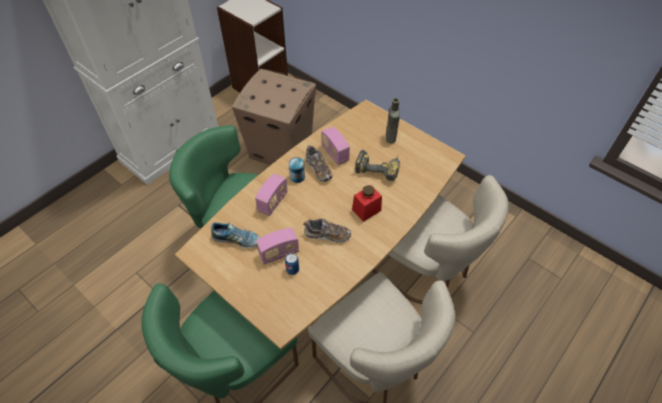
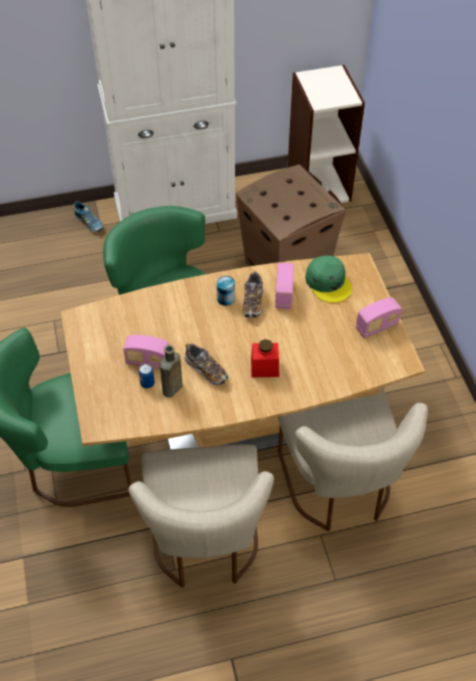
camera: 35 degrees right, 0 degrees up
(237, 239) = (121, 328): shoe -> shoe (89, 223)
(273, 202) = (182, 311): radio -> radio (376, 327)
(357, 131) = (328, 282): none -> green cap
(378, 167) = (316, 333): power drill -> none
(390, 138) = (357, 308): brown bottle -> brown bottle (171, 389)

